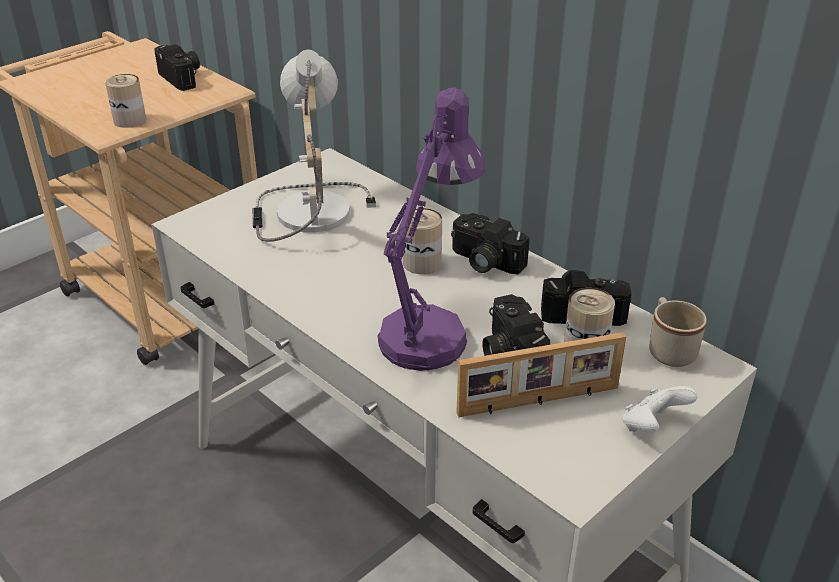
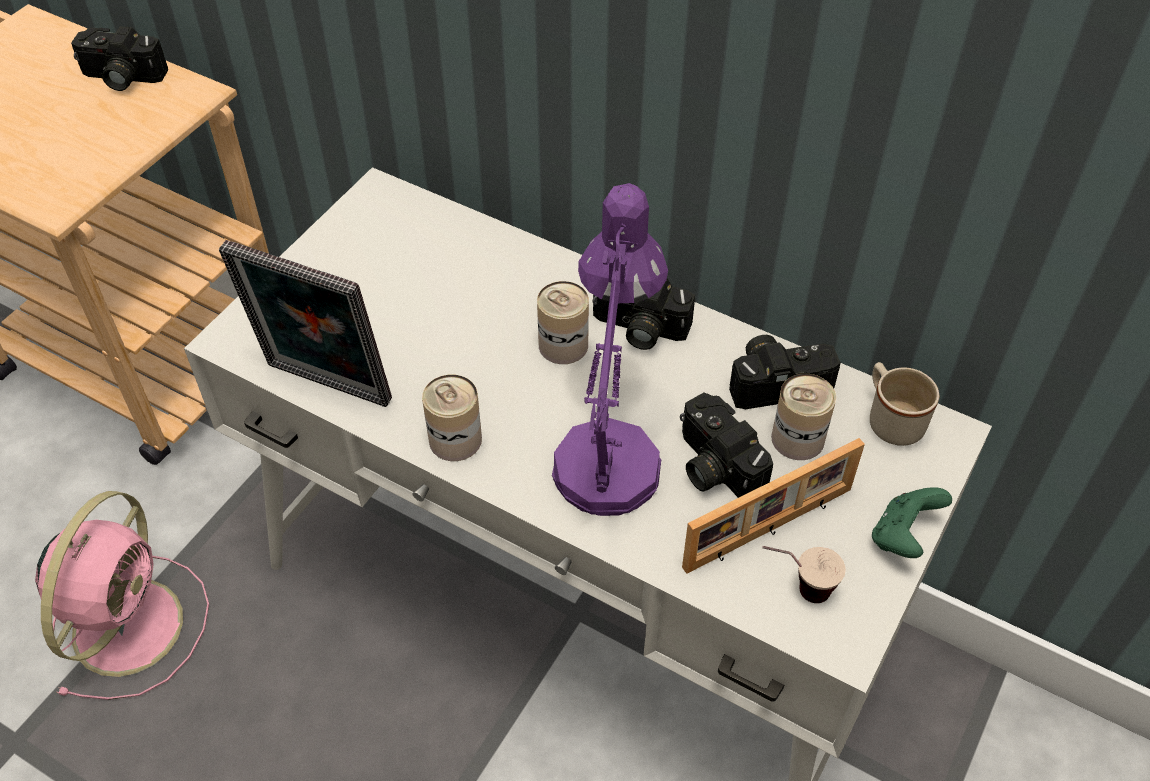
camera: 15 degrees left, 15 degrees up
(84, 461) = (130, 622): none -> pink fan
(130, 120) = (79, 174): can -> can (455, 439)
(183, 78) = (121, 78): camera -> camera turned 150 degrees clockwise
(236, 260) = (325, 388): none -> picture frame
(305, 211) = (383, 286): table lamp -> none
(545, 444) = (795, 589): none -> cup
(652, 426) = (903, 536): white game controller -> green game controller

